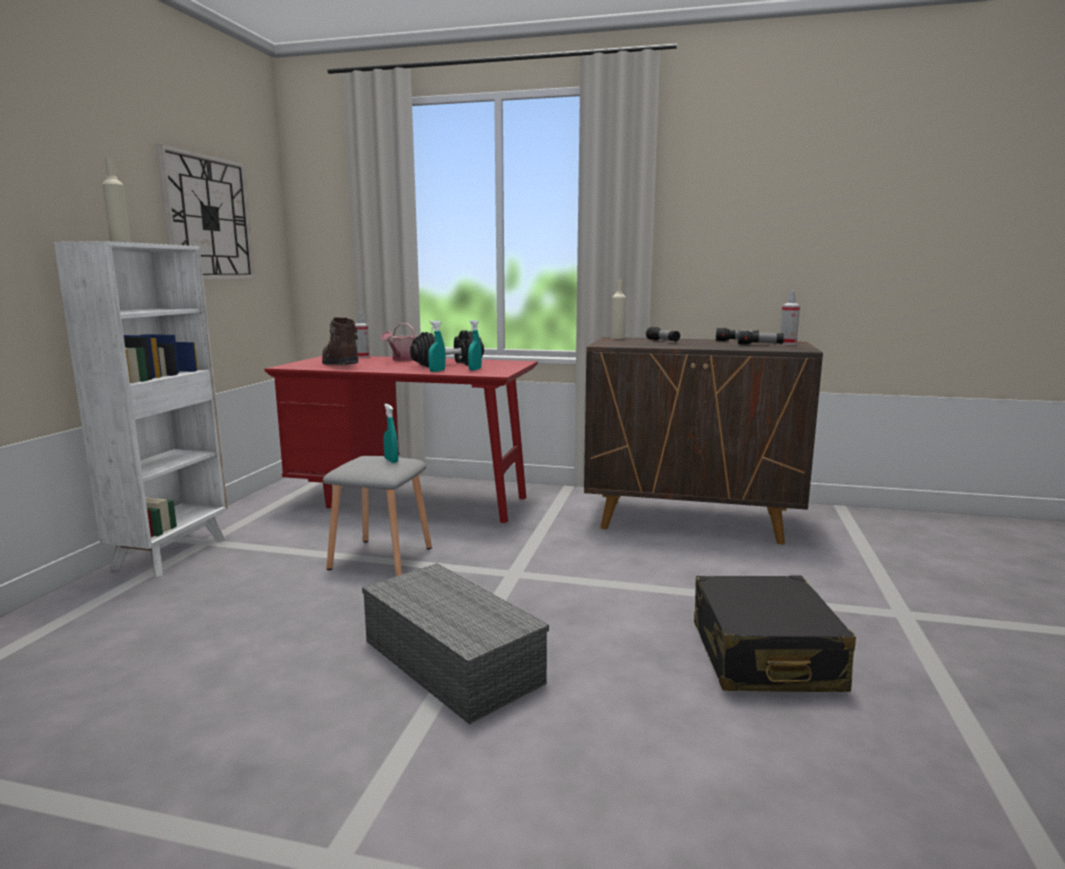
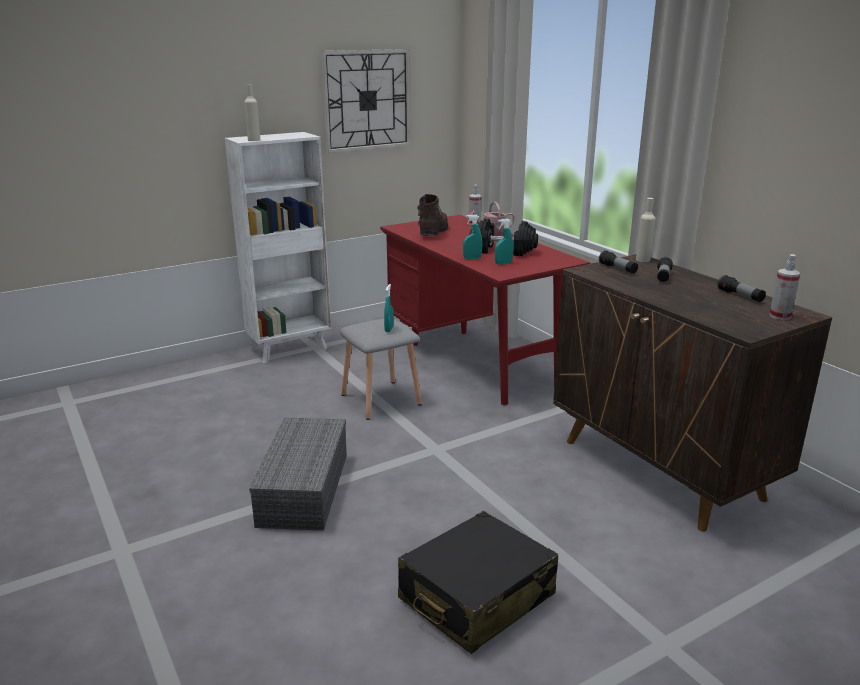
camera: 45 degrees right, 10 degrees up
(760, 345) = (737, 310): flashlight -> flashlight (617, 269)

